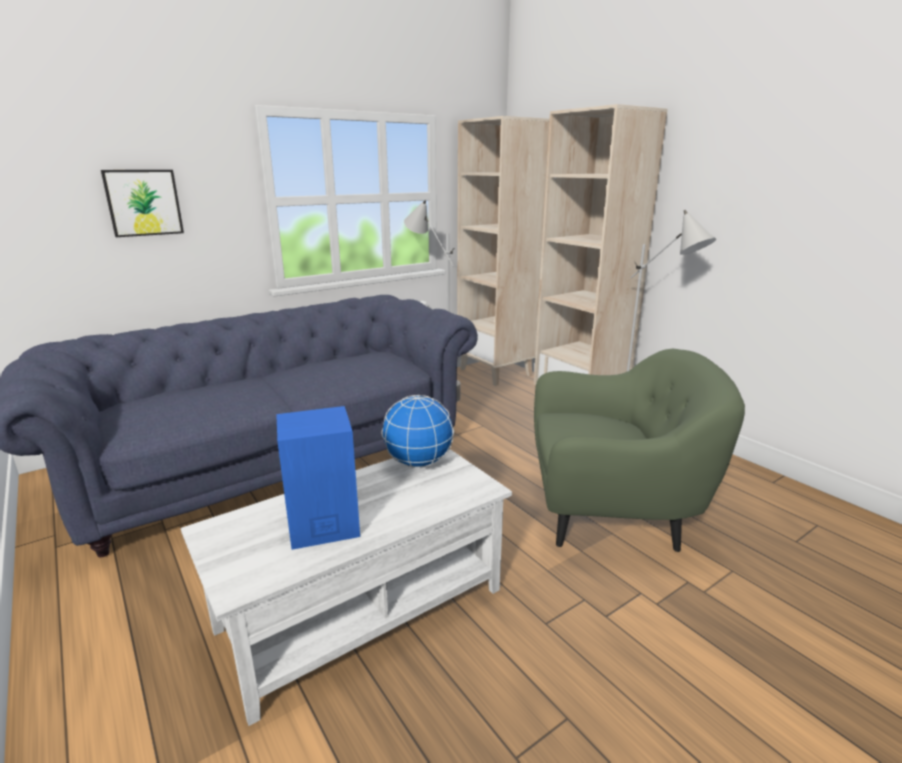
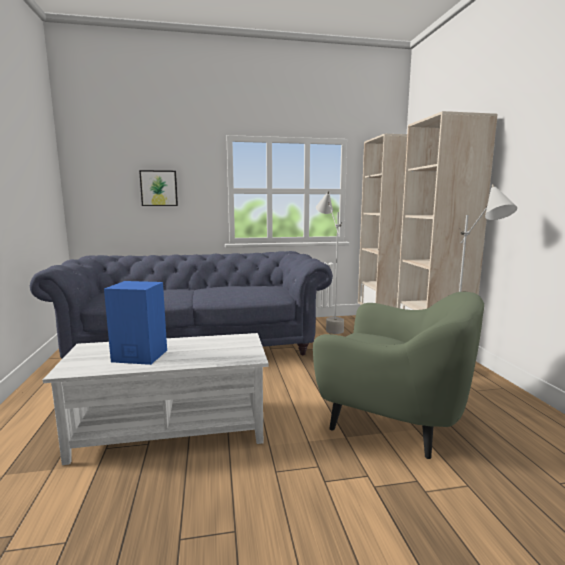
camera: 25 degrees right, 10 degrees down
(419, 462) = (230, 339): globe -> none

